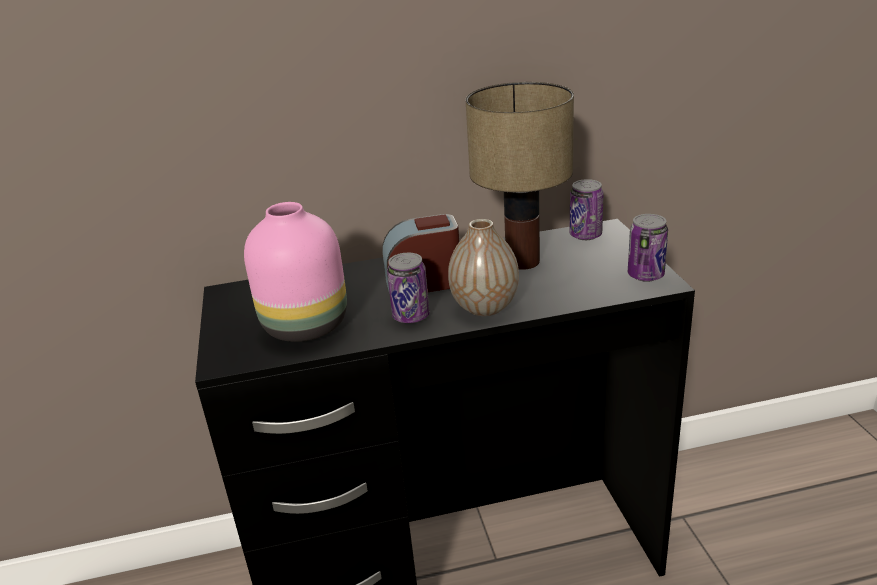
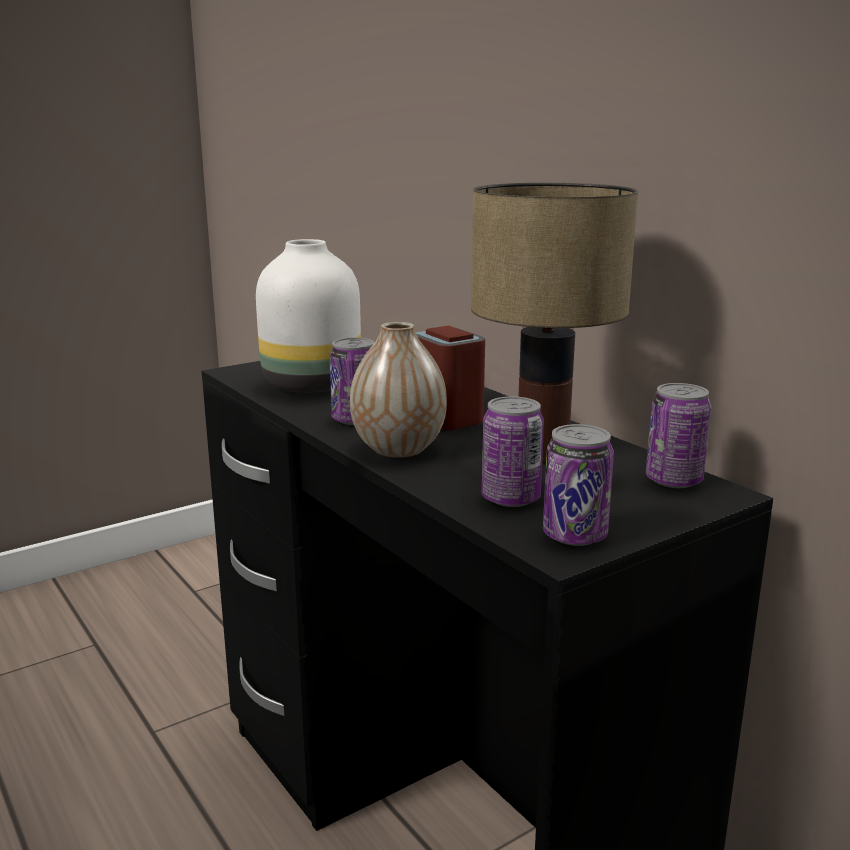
camera: 65 degrees right, 10 degrees down
(307, 324) = (314, 385): pink vase -> white vase
(588, 283) = (510, 498): none -> can

